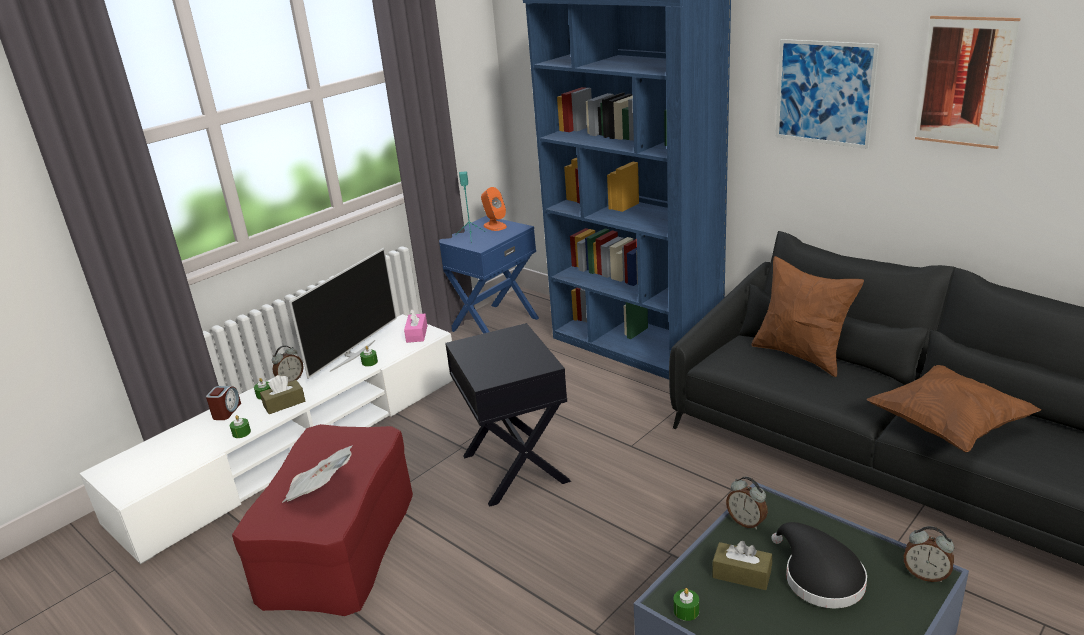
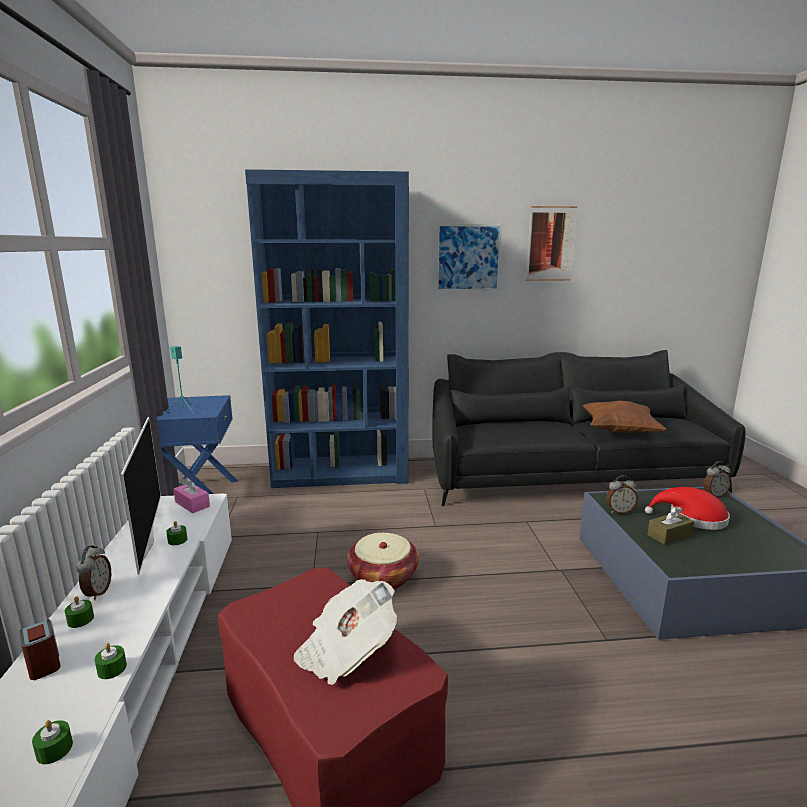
camera: 50 degrees left, 10 degrees down
(284, 403) = (128, 614): brown tissue box -> none
(494, 226) = (193, 401): orange speaker -> none
(514, 468) = (383, 577): black side table -> basket
(686, 611) = (693, 566): green candle -> green candle (54, 749)
(801, 355) = (505, 424): brown pillow -> none
(819, 577) = (692, 518): black hat -> red hat

